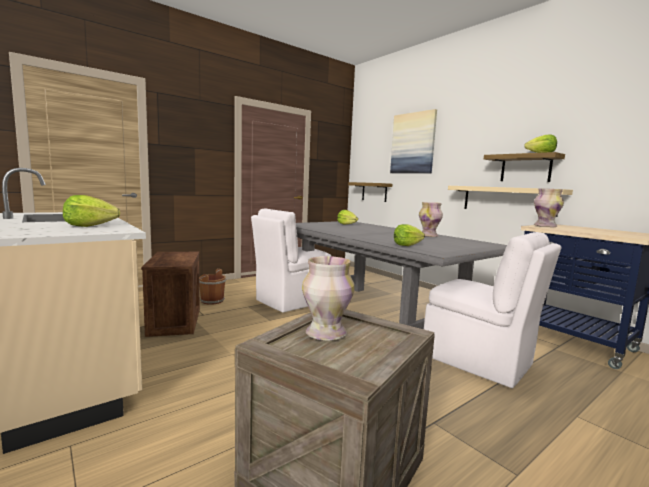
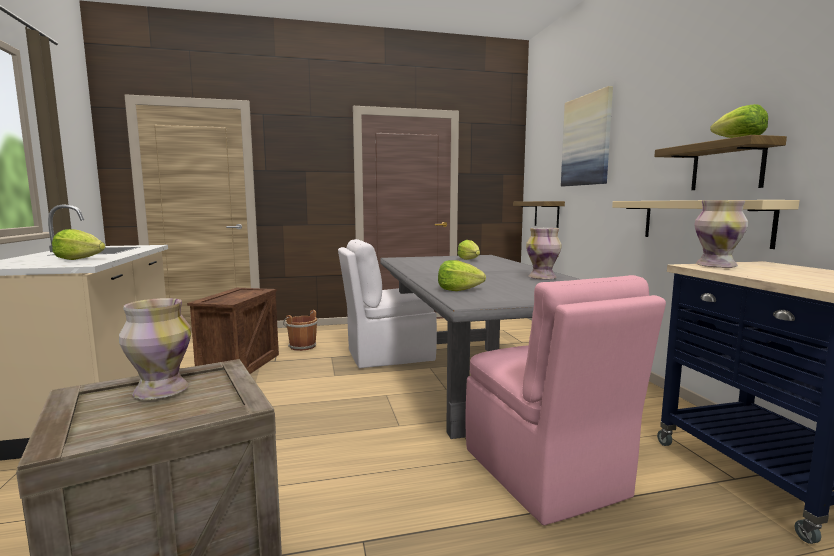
camera: 25 degrees right, 0 degrees up
(479, 361) = (545, 474): white chair -> pink chair

